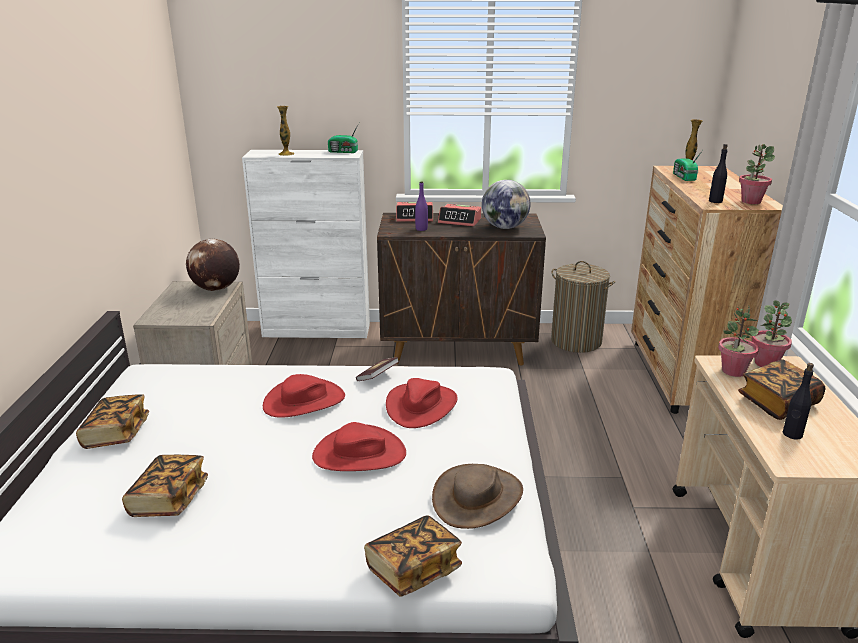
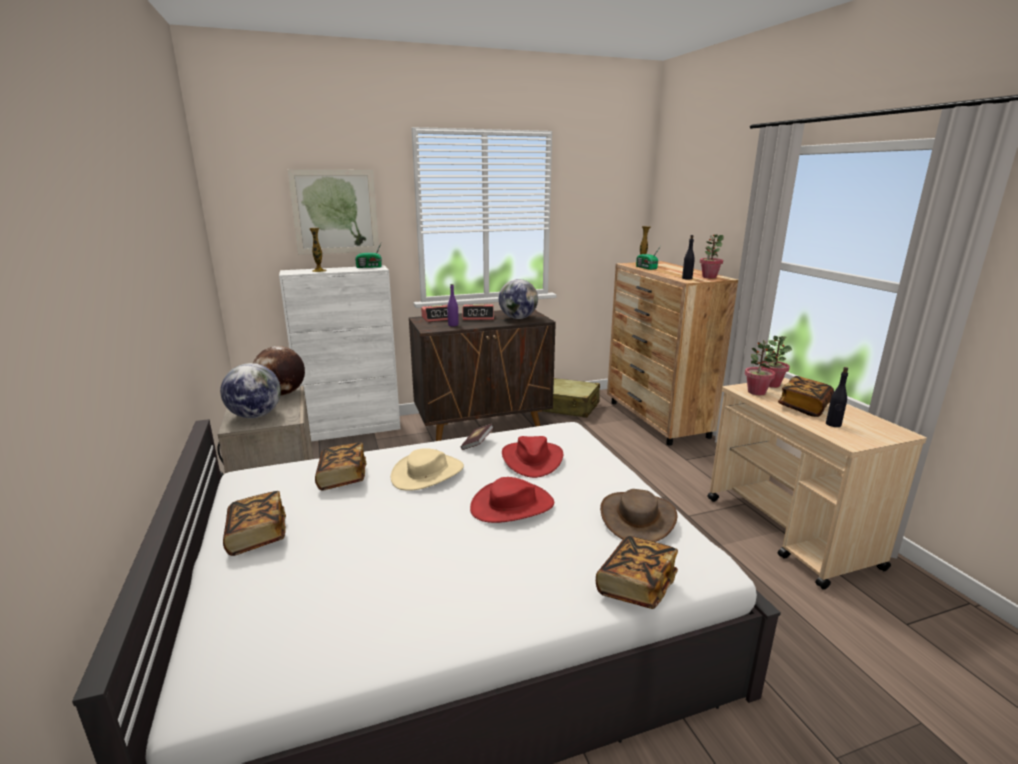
camera: 20 degrees left, 5 degrees down
(169, 499) = (360, 583): book -> book (342, 477)
(176, 310) = (255, 415): none -> globe
(304, 401) = (428, 473): red hat -> beige hat
(311, 87) = (335, 212): none -> picture
(576, 341) = (568, 407): laundry basket -> beige suitcase

